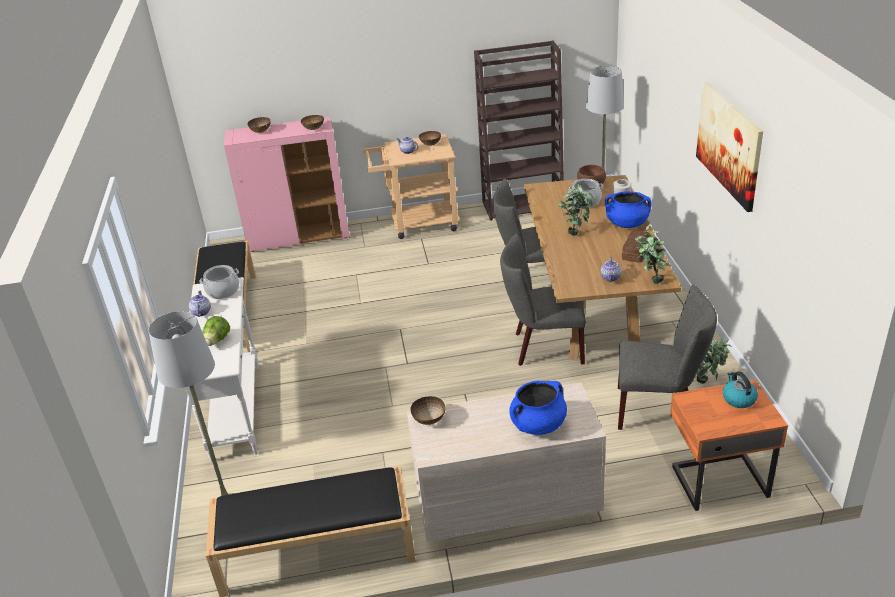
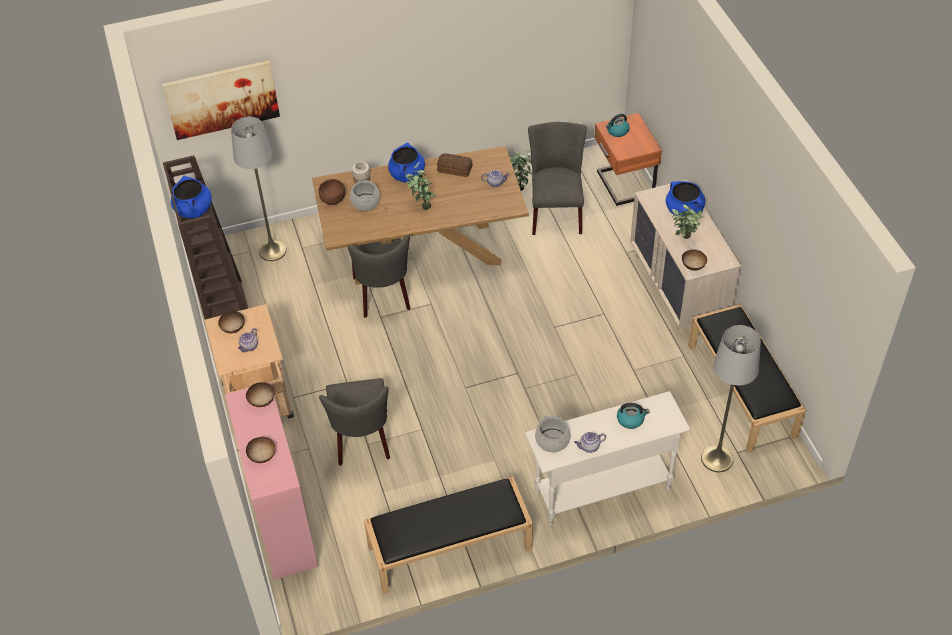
camera: 100 degrees left, 15 degrees up
(217, 341) = (630, 419): lettuce -> kettle
(520, 77) = (194, 210): none -> blue cooking pot
(543, 347) = (486, 281): grey chair -> grey chair (362, 441)
(650, 280) = (497, 161): potted plant -> potted plant (684, 240)
(729, 144) = (434, 54): picture -> picture (222, 99)

